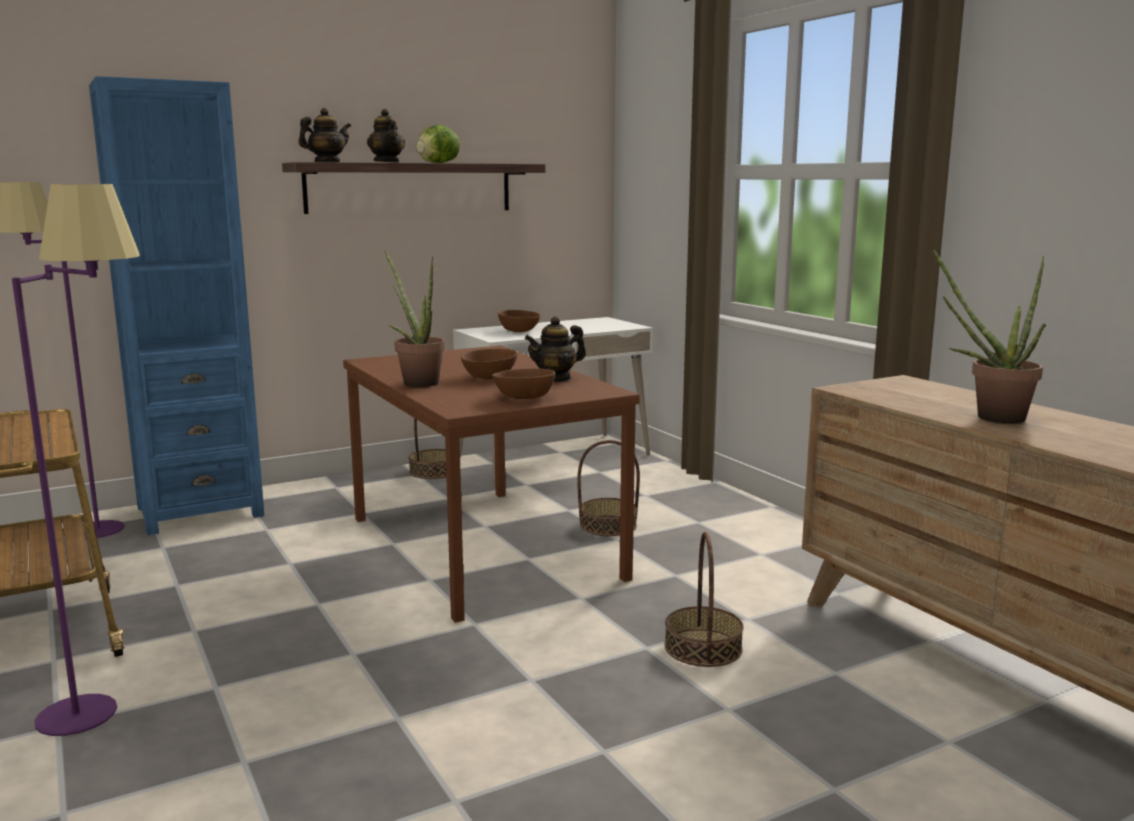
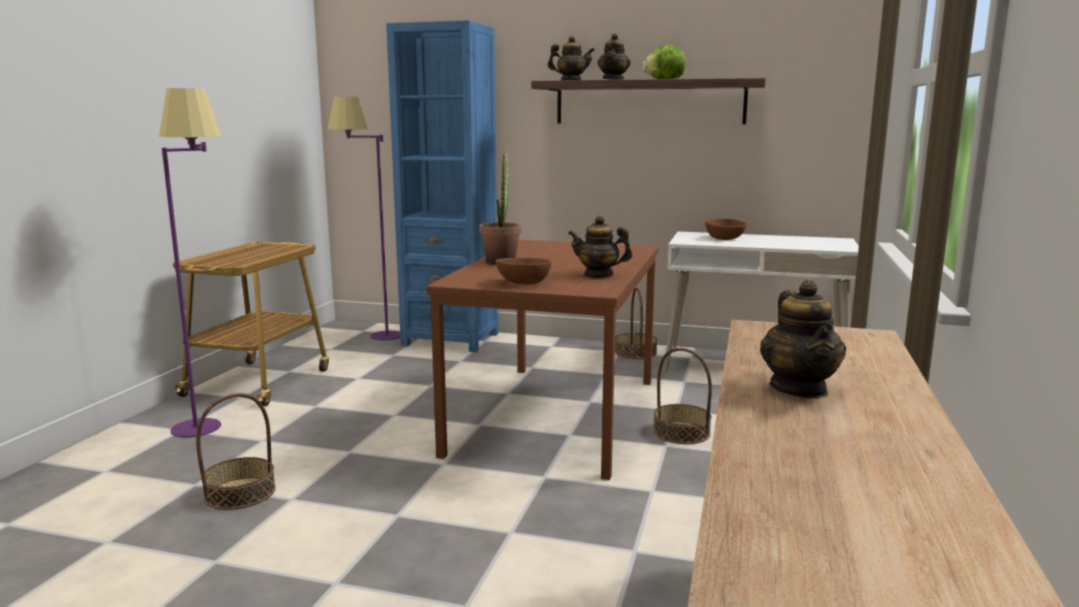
camera: 45 degrees right, 0 degrees up
(489, 377) = (558, 265): brown bowl -> none
(702, 647) = (549, 553): basket -> basket (240, 493)
(989, 417) = (799, 389): potted plant -> teapot

